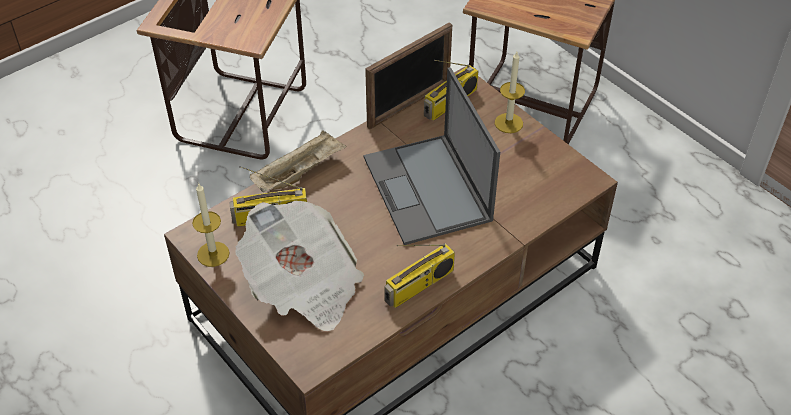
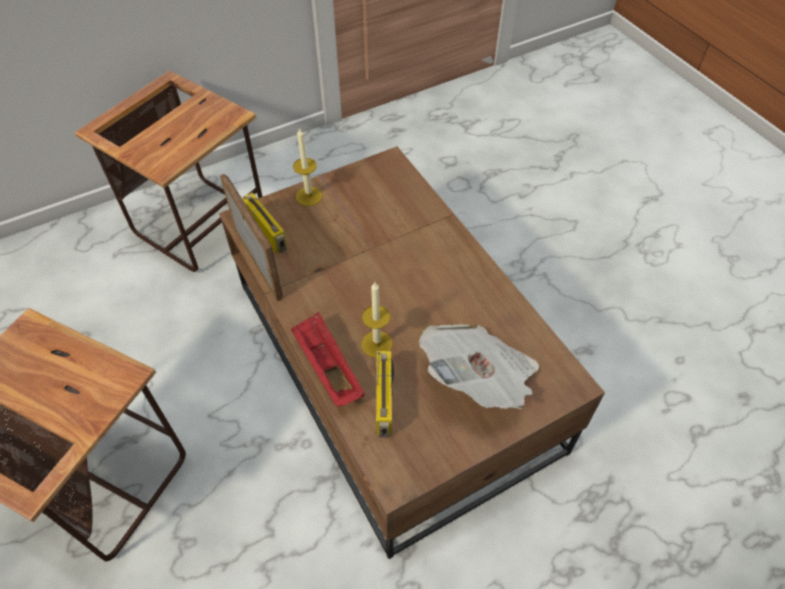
camera: 80 degrees left, 5 degrees up
(213, 254) = (427, 461): candle -> candle (377, 344)
(299, 173) = (327, 368): beige tray -> red tray
(419, 286) = (491, 290): radio -> none
(428, 190) = (377, 266): laptop -> none

